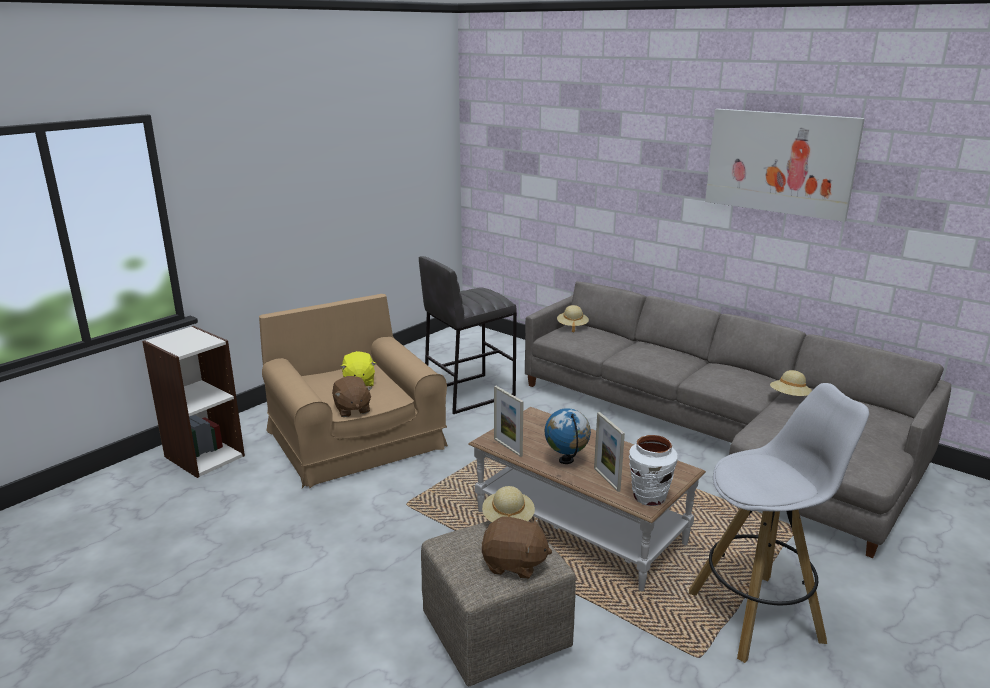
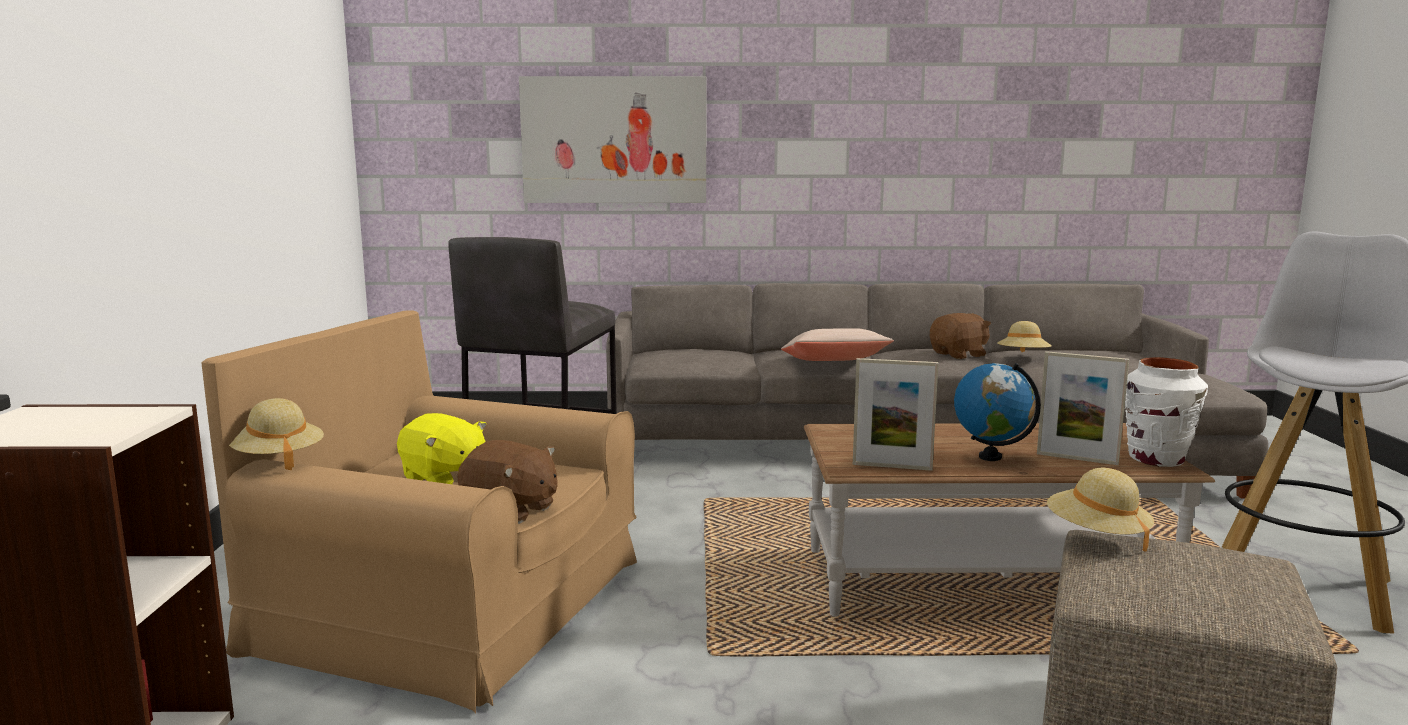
camera: 40 degrees left, 10 degrees down
(514, 564) = (1237, 577): brown plush toy -> brown plush toy (959, 355)
(572, 326) = (658, 351): beige hat -> beige hat (278, 458)
(649, 365) = (834, 364): none -> beige pillow
(779, 162) = (908, 76): picture -> picture (614, 140)

